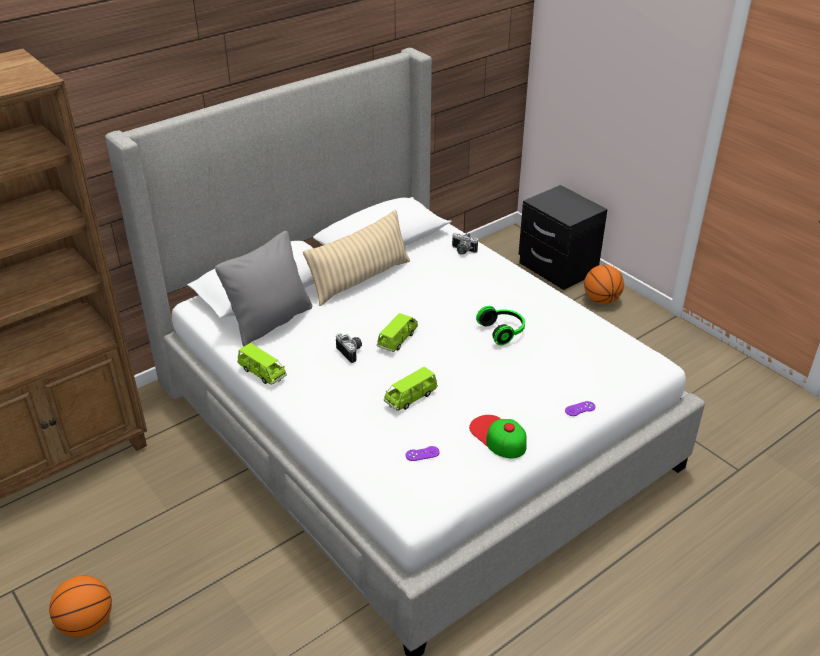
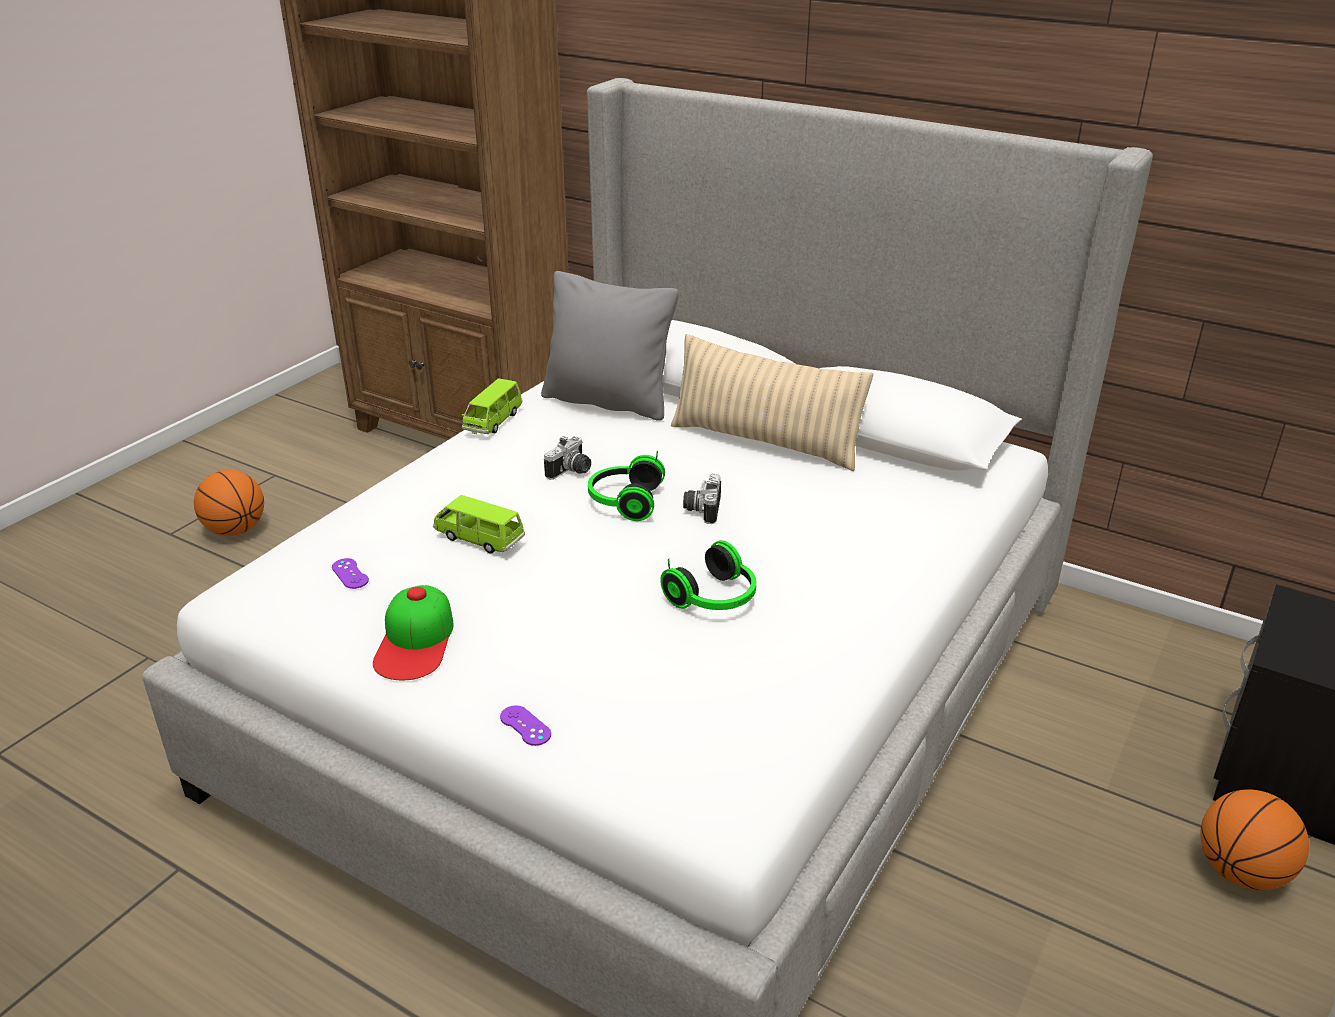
camera: 70 degrees right, 5 degrees down
(397, 339) = (624, 502): green toy car -> headphones
(462, 251) = (934, 513): camera -> camera (701, 509)
(498, 436) = (415, 641): cap -> cap turned 150 degrees clockwise

